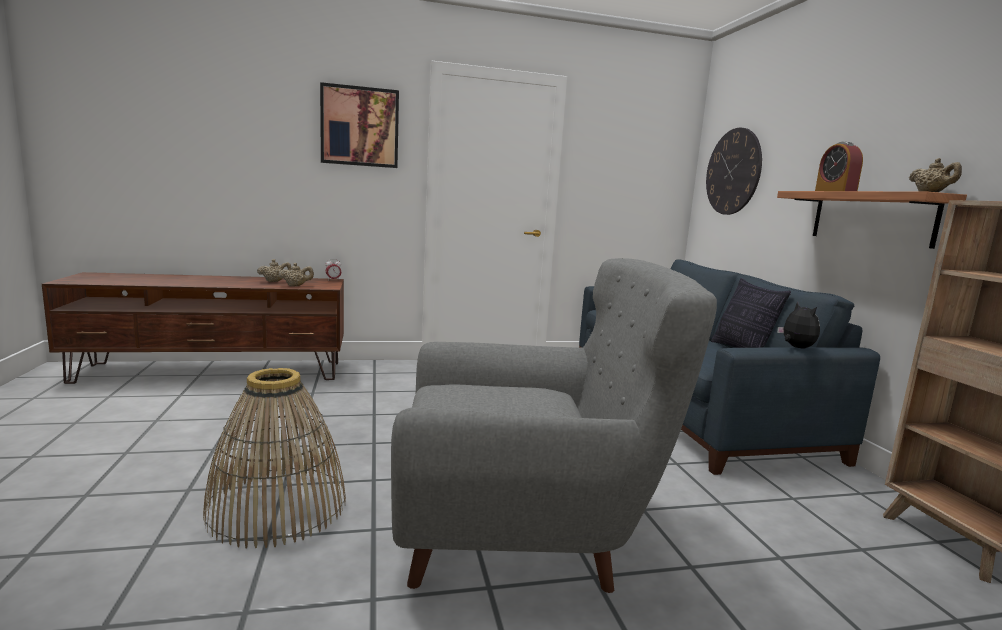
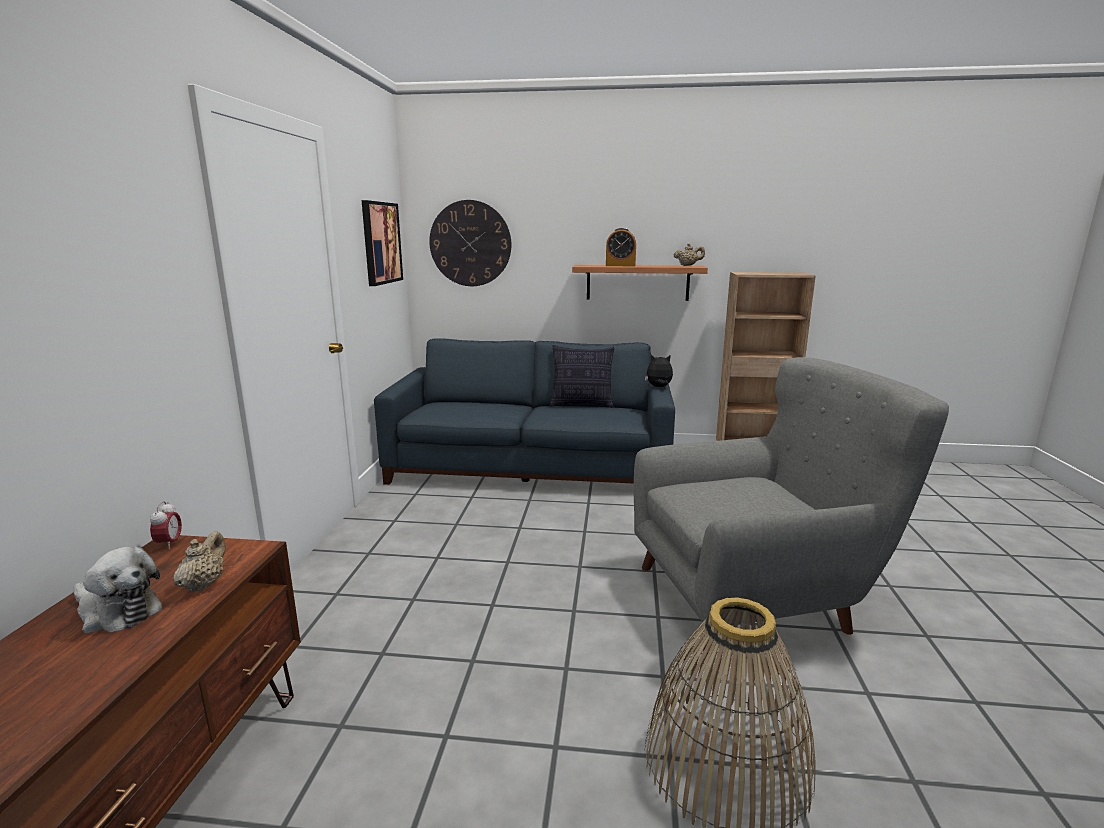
camera: 70 degrees left, 5 degrees up
(275, 281) = (117, 611): beige teapot -> plush toy
(360, 127) = (116, 217): picture -> picture (381, 243)
(525, 530) = (754, 596): grey armchair -> grey armchair turned 60 degrees clockwise

